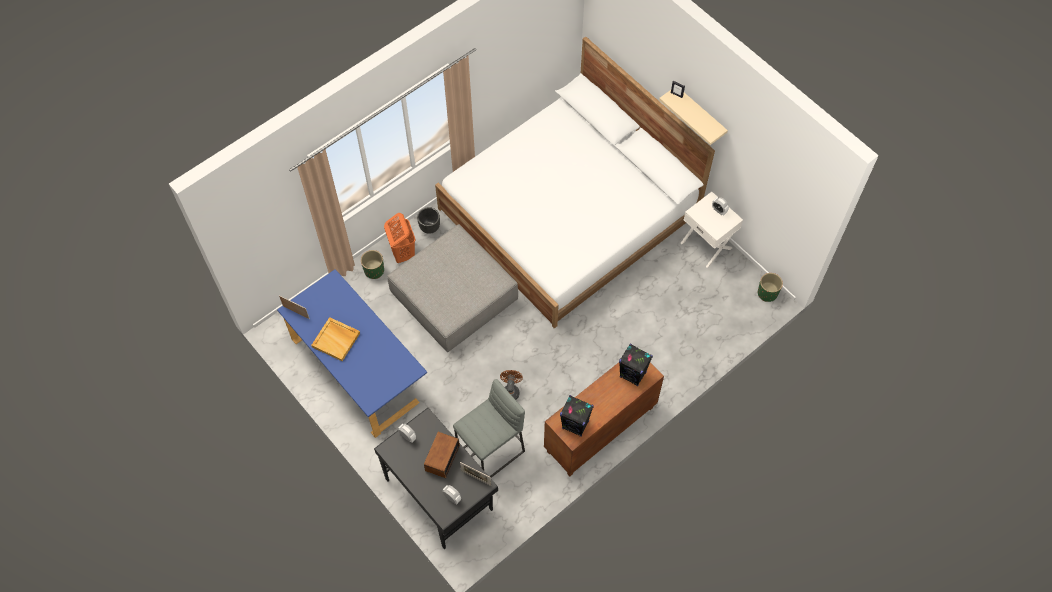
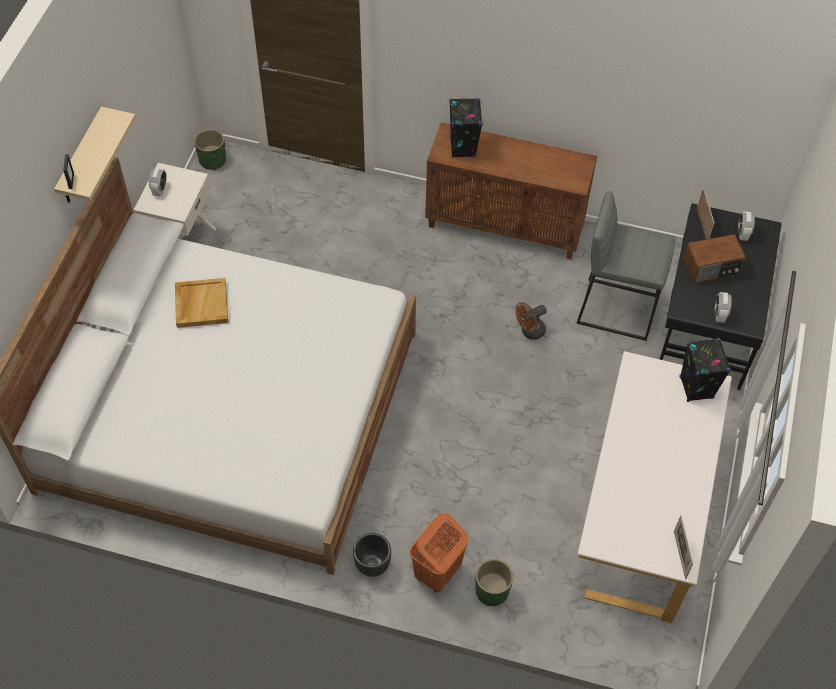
camera: 125 degrees left, 5 degrees down
(336, 340) = (672, 477): beige tray -> beige tray (201, 304)
(359, 369) = (641, 510): blue desk -> white desk
(454, 296) = (455, 466): grey ottoman -> none
(575, 425) = (566, 167): black speaker -> black speaker (696, 387)

